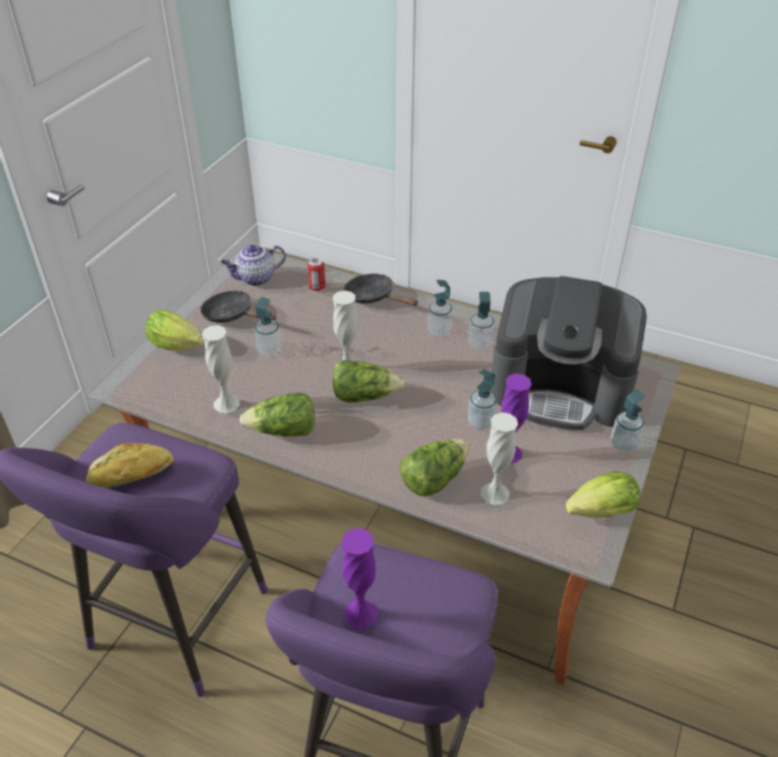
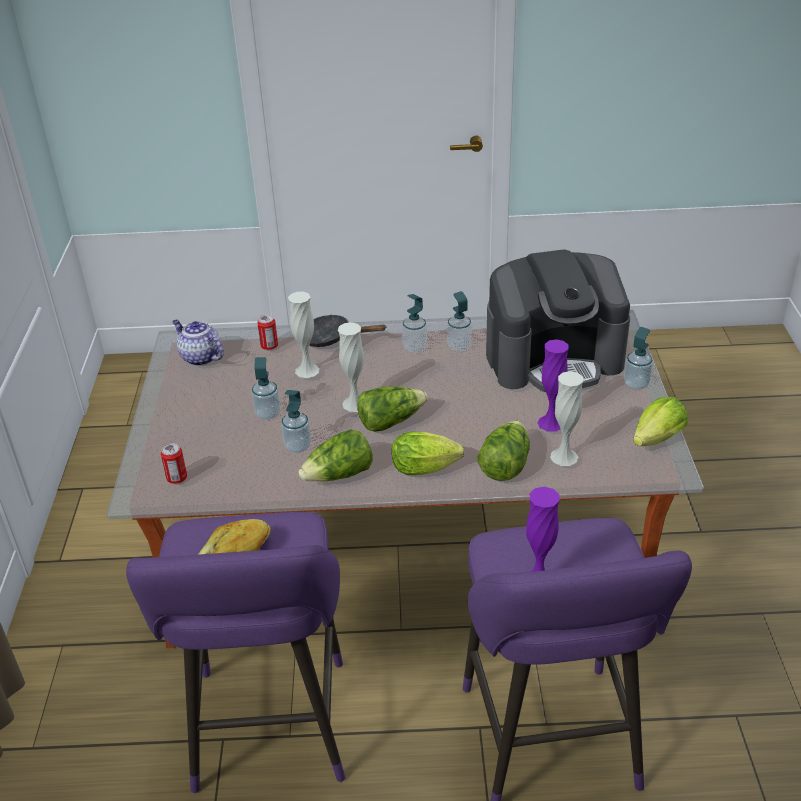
camera: 25 degrees left, 5 degrees down
(157, 382) = (177, 478): none -> can
(179, 347) = (172, 440): lettuce -> lettuce (428, 468)
(226, 403) = (264, 472): white vase -> white vase (307, 370)
(232, 315) = (204, 396): black frying pan -> none
(255, 278) = (200, 357): teapot -> teapot turned 90 degrees clockwise
(480, 423) = (509, 408): soap dispenser -> soap dispenser (298, 446)

